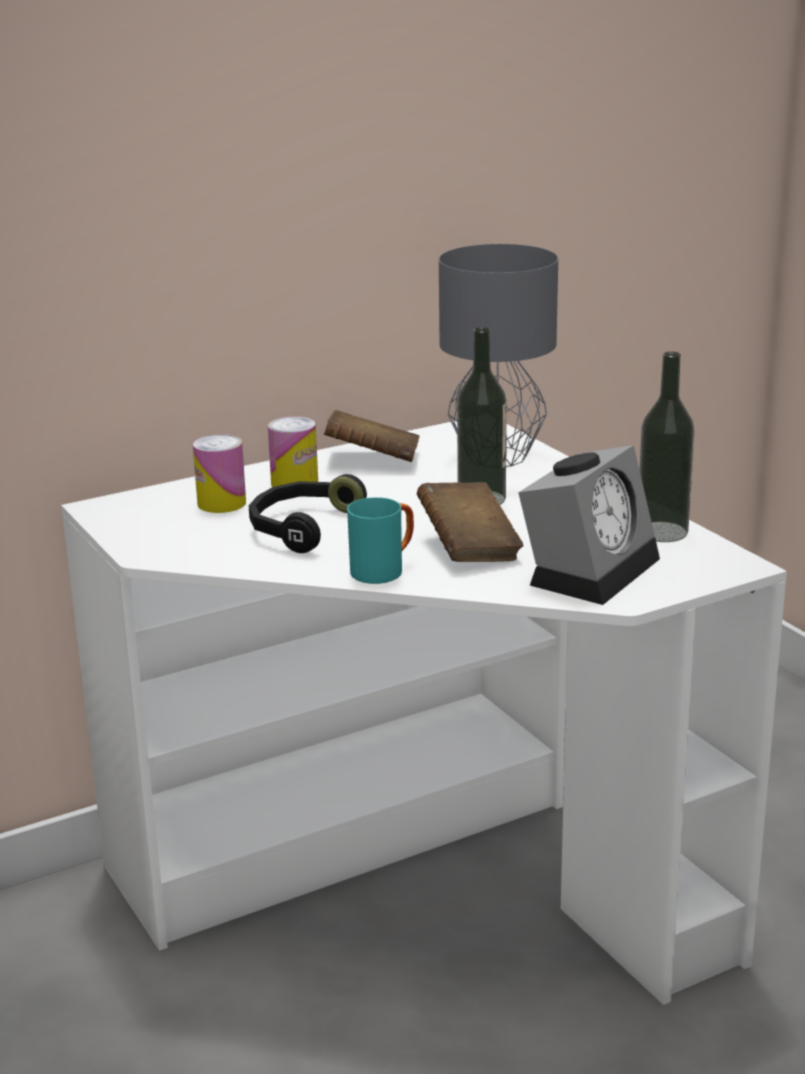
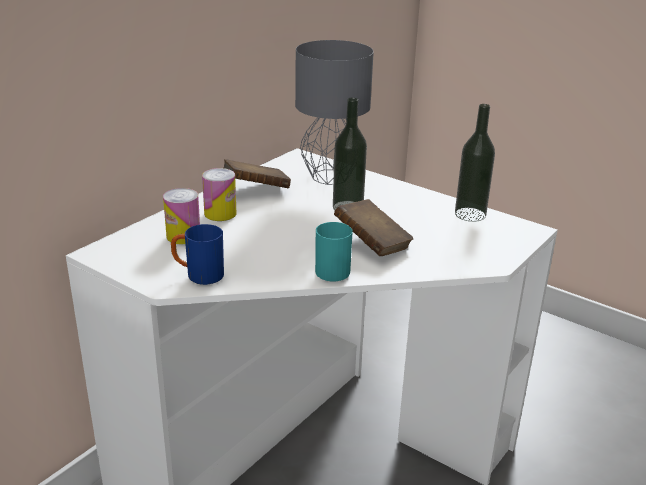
camera: 25 degrees left, 5 degrees up
(199, 550) = (198, 275): none -> blue mug
(301, 527) = (253, 246): black headphones -> none
(591, 568) = (455, 246): alarm clock -> none

